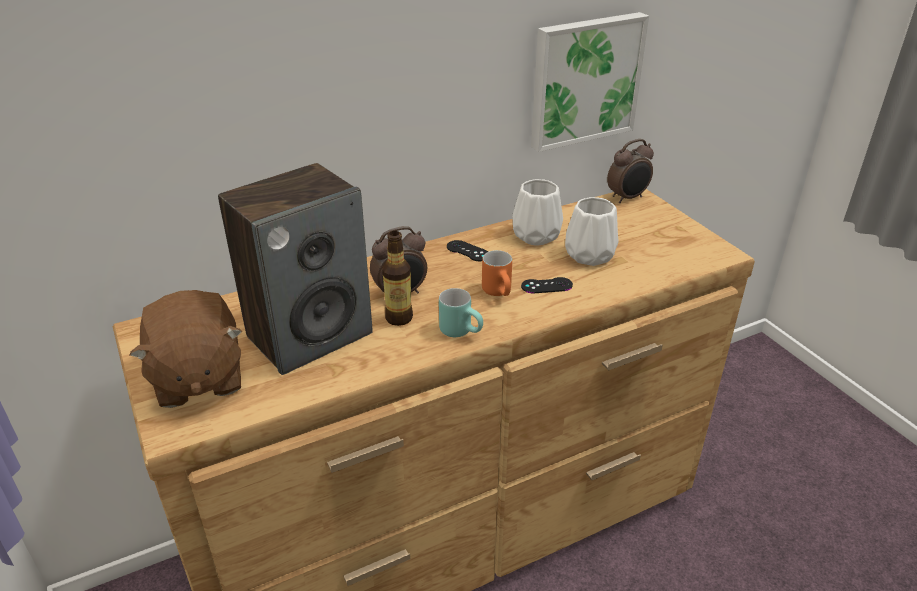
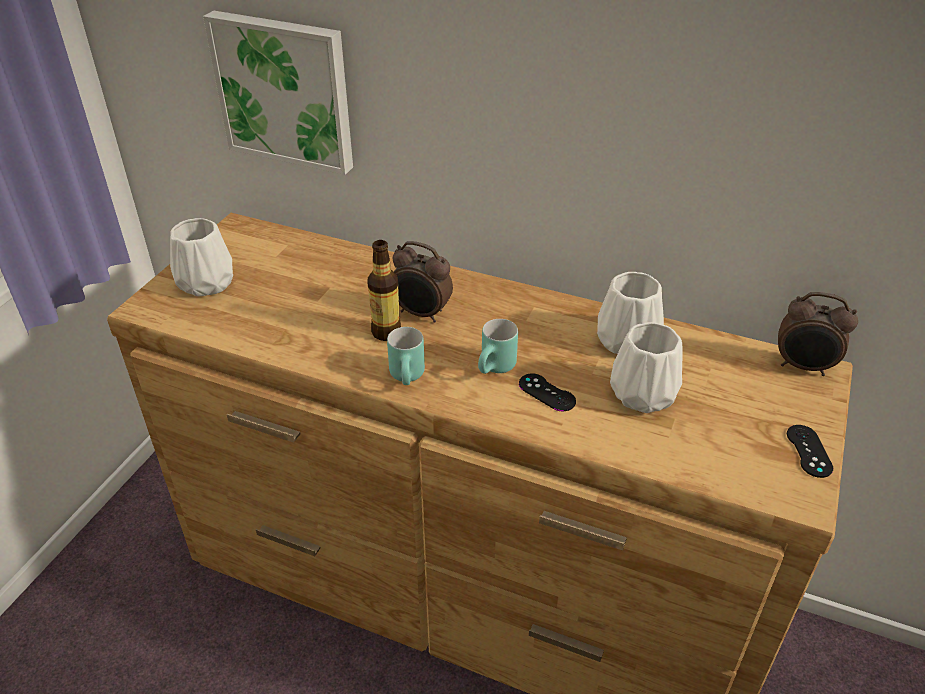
camera: 50 degrees right, 5 degrees up
(197, 378) = (208, 283): brown plush toy -> white vase
(310, 335) = (312, 301): speaker -> none
(468, 251) = (538, 314): black game controller -> black game controller (809, 451)
(500, 293) = (496, 369): orange mug -> turquoise mug
(584, 80) = (783, 183): picture -> picture (285, 91)

